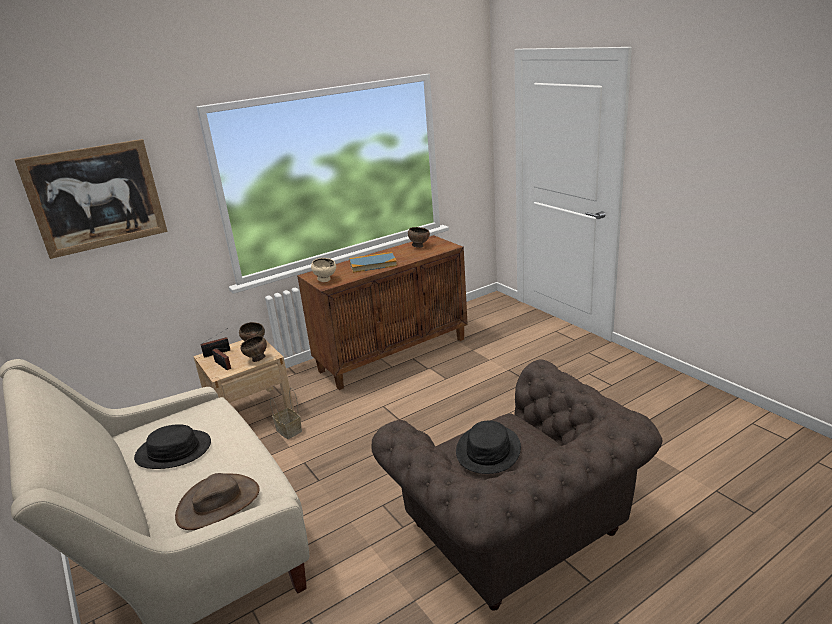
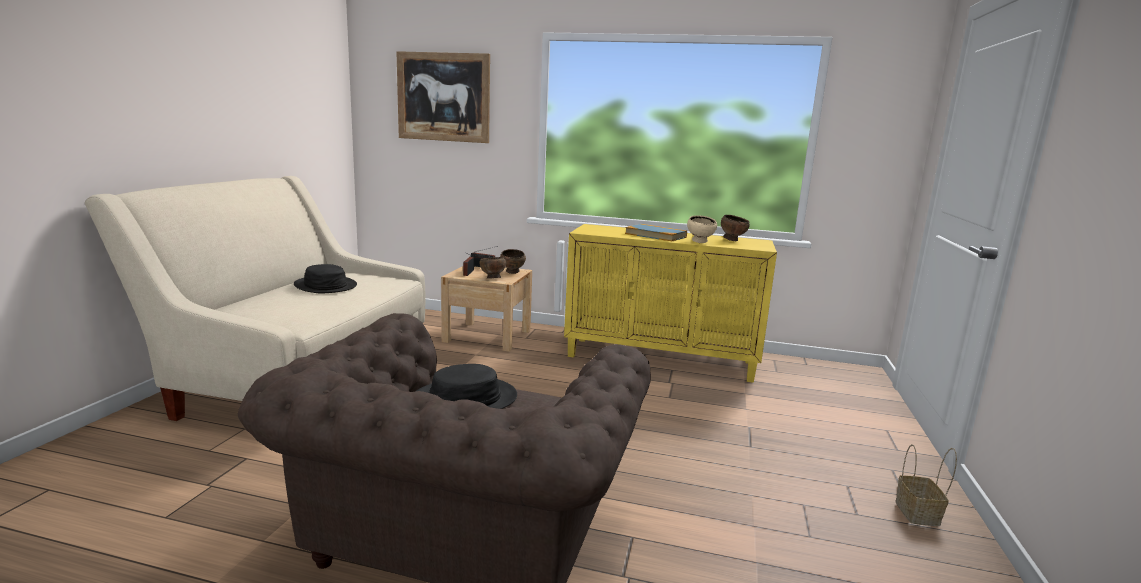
camera: 45 degrees right, 10 degrees down
(218, 503) = (266, 314): brown hat -> none
(290, 431) = (483, 359): basket -> basket (918, 514)
(325, 280) = (592, 230): beige bowl -> beige bowl (700, 242)
(393, 354) = (661, 359): brown cabinet -> yellow cabinet

